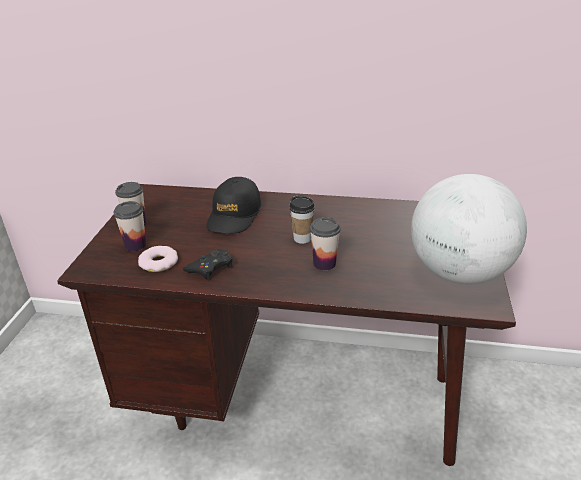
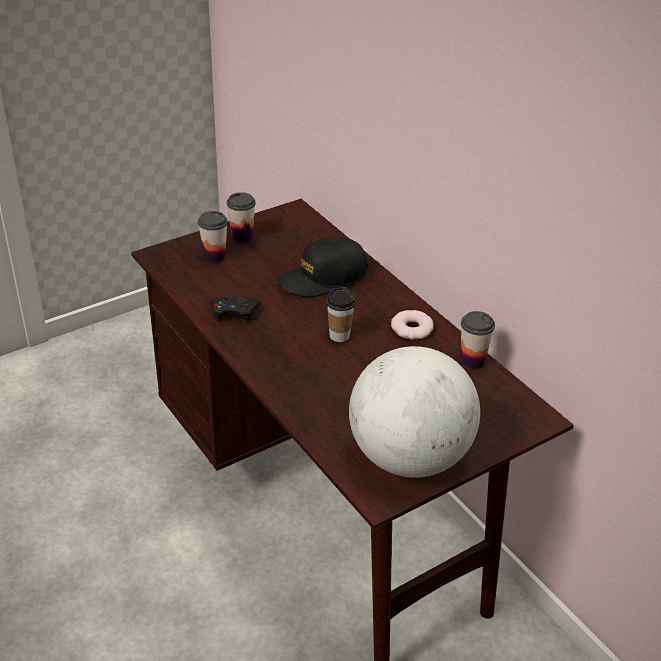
camera: 45 degrees right, 5 degrees up
(159, 262) = (208, 282): donut -> donut (412, 329)
(324, 264) = (318, 369): cup -> cup (472, 361)

